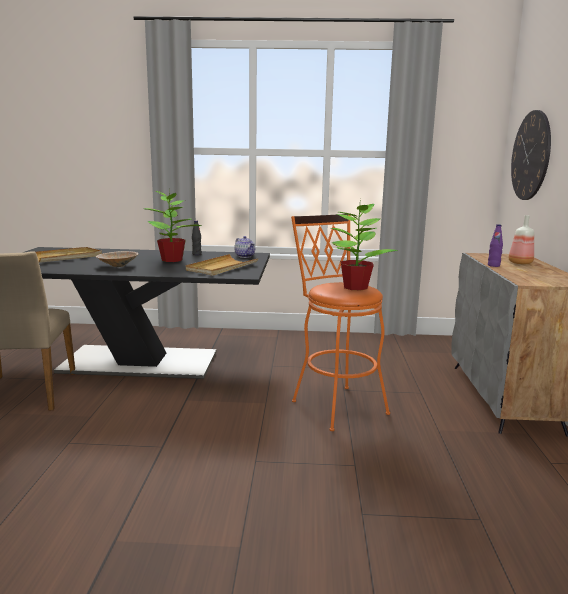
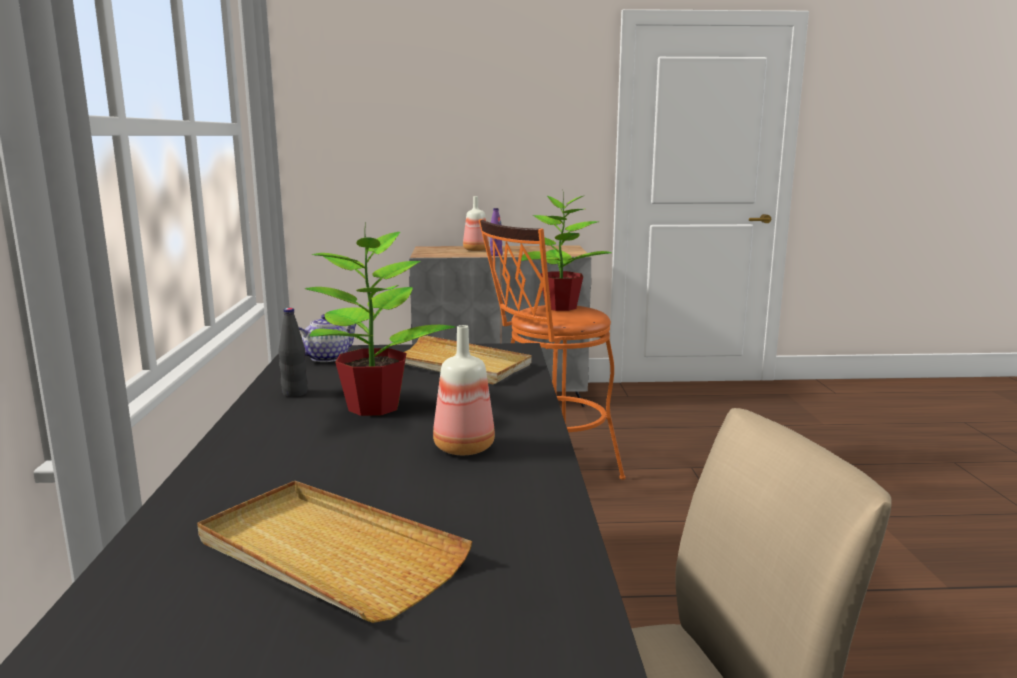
camera: 95 degrees left, 0 degrees up
(117, 266) = (464, 449): beige bowl -> bottle
(530, 156) = (376, 129): wall clock -> none

